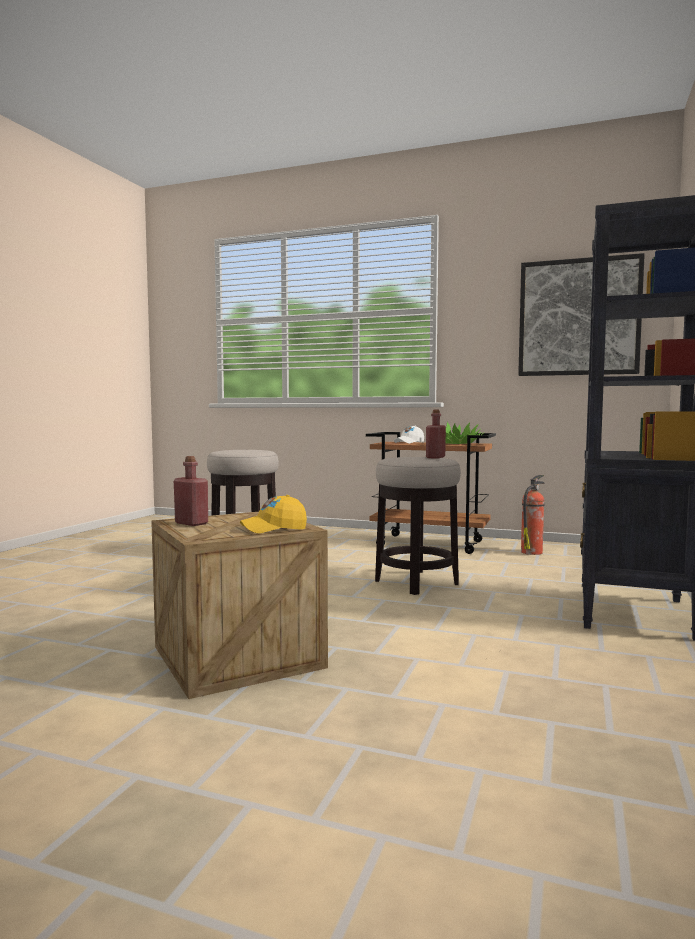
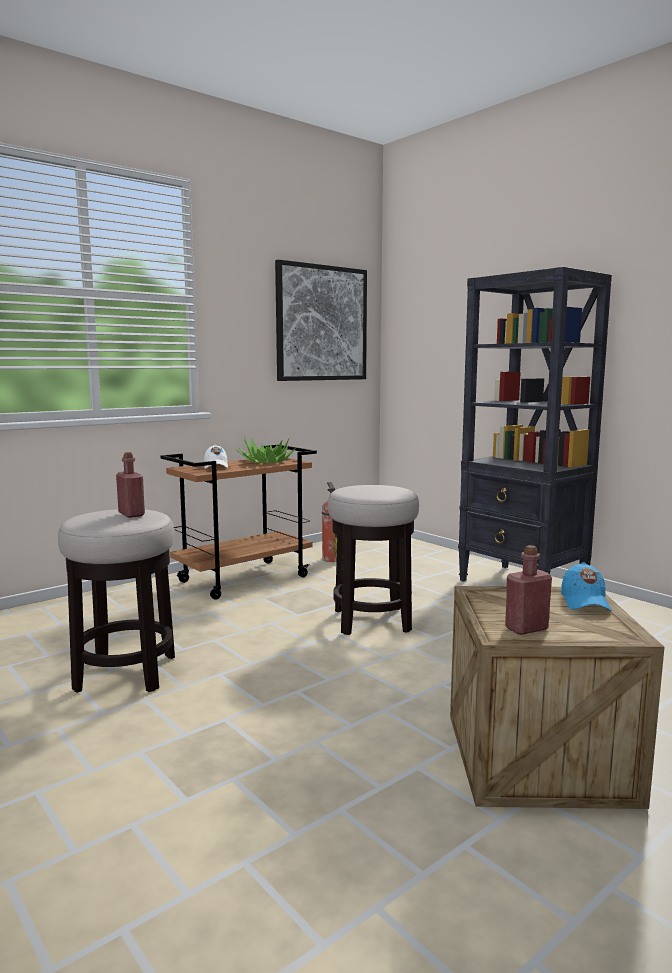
camera: 60 degrees left, 5 degrees up
(274, 529) = (584, 602): yellow cap -> blue cap
(435, 457) = (387, 486): red bottle -> red bottle (131, 514)

